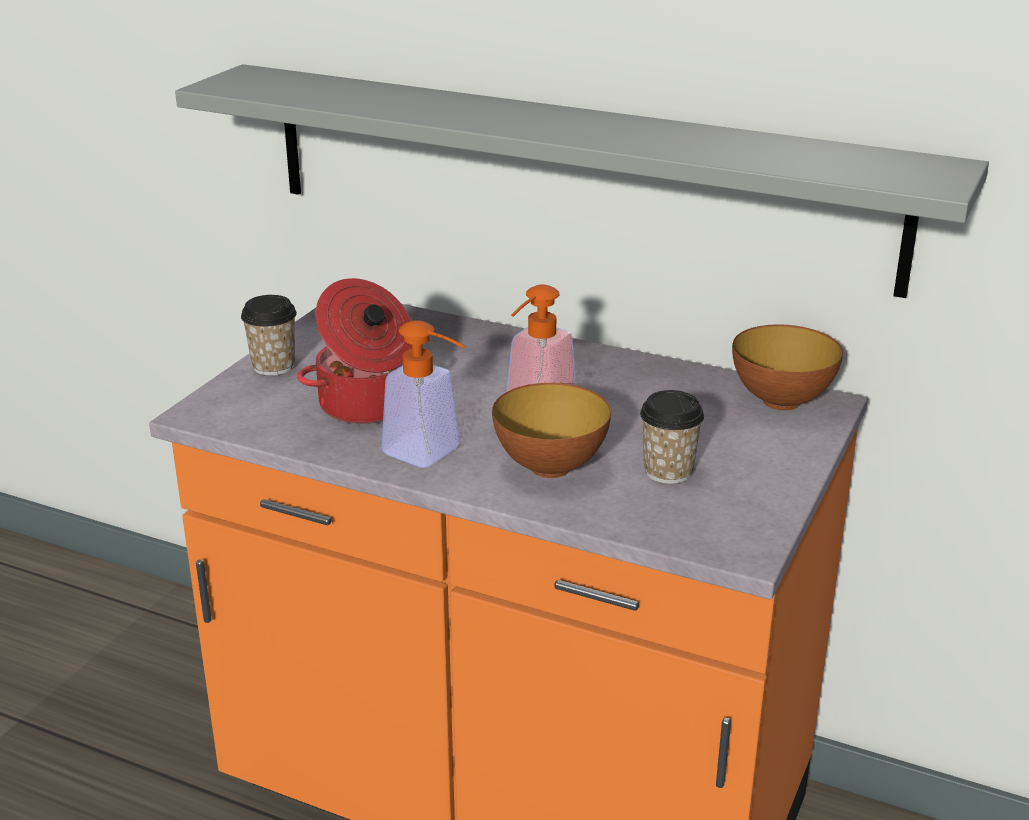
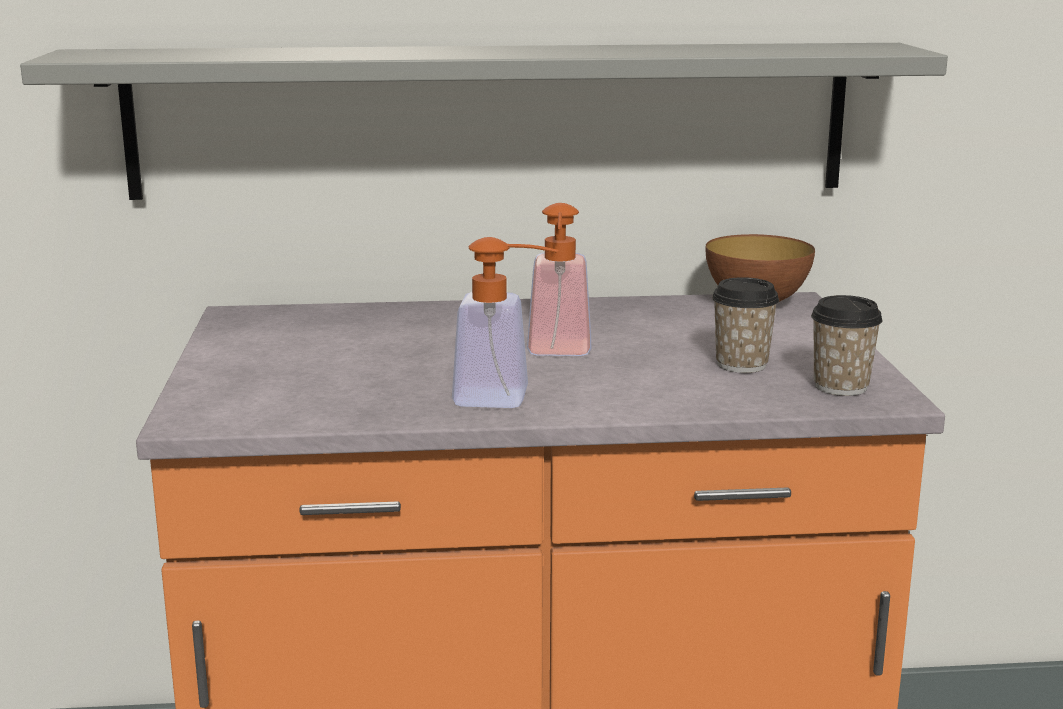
camera: 30 degrees left, 10 degrees down
(273, 366) = (223, 369): cup -> cup (841, 387)
(367, 406) = (378, 378): cooking pot -> none
(550, 467) = (634, 383): bowl -> none

